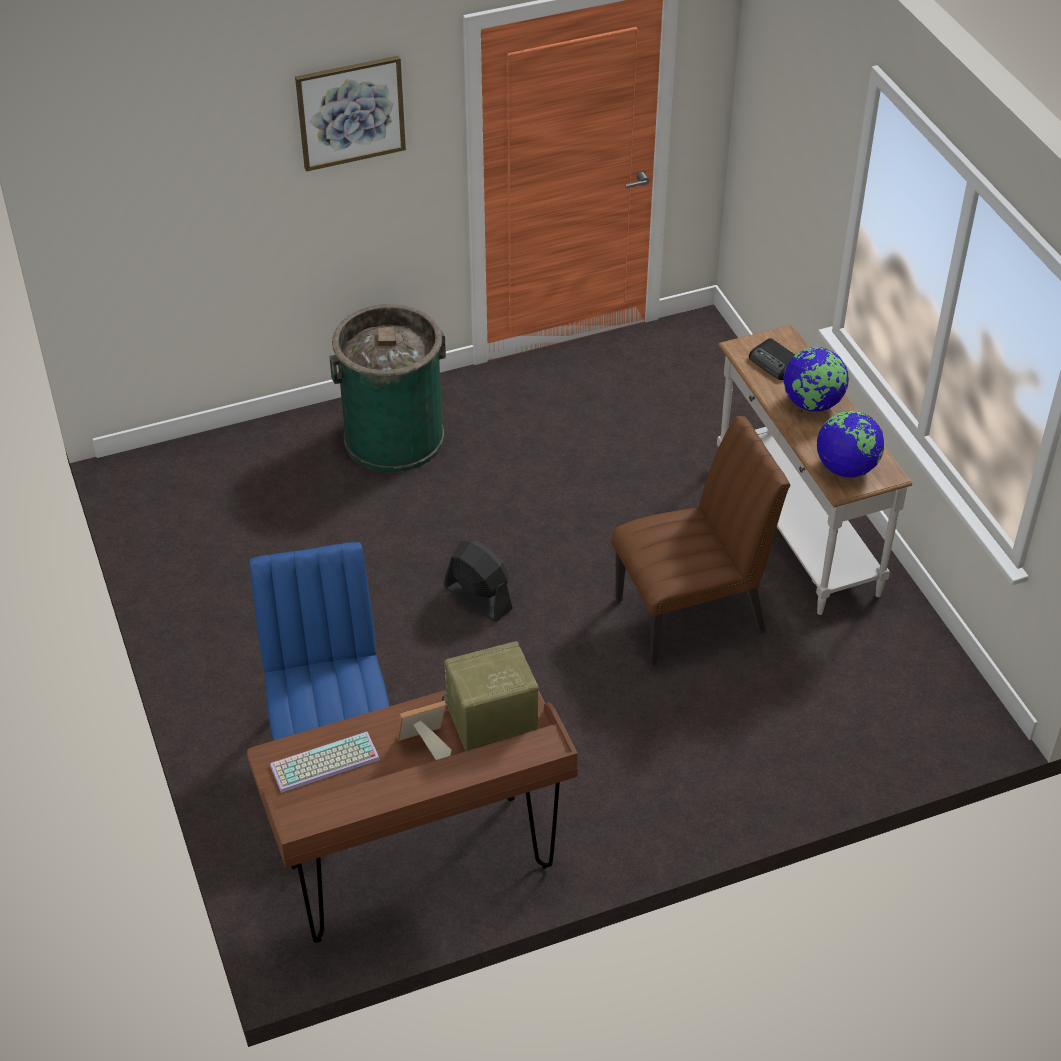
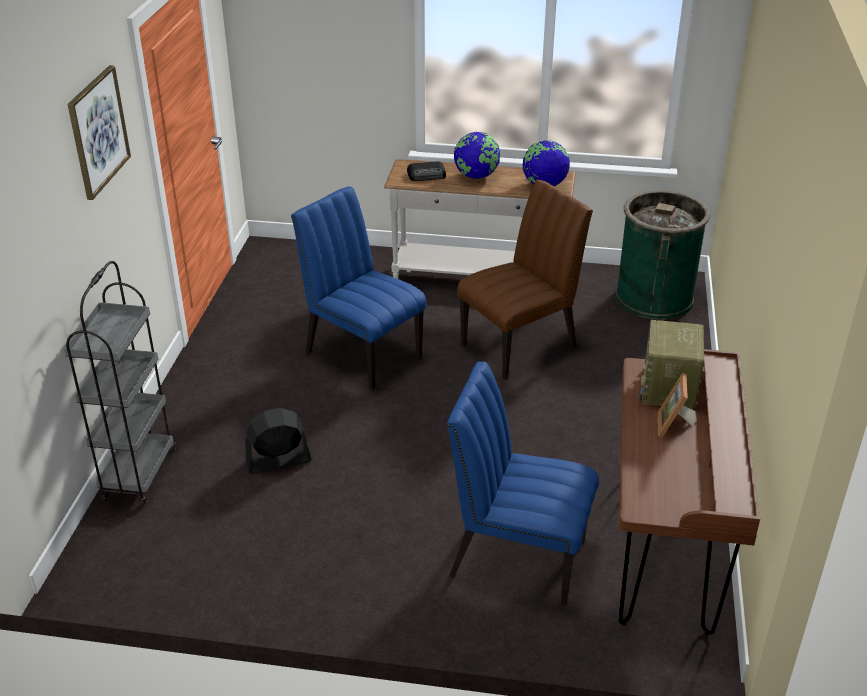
camera: 60 degrees left, 10 degrees down
(269, 437) = (139, 476): none -> grey cart
(324, 764) = (664, 482): keyboard -> none
(394, 437) = (215, 411): green trash can -> green trash can (654, 297)
(478, 598) = (421, 429): black fan -> black fan (278, 461)
(567, 498) = (364, 355): none -> blue chair
(689, 616) = (518, 347): brown chair -> brown chair turned 45 degrees clockwise

